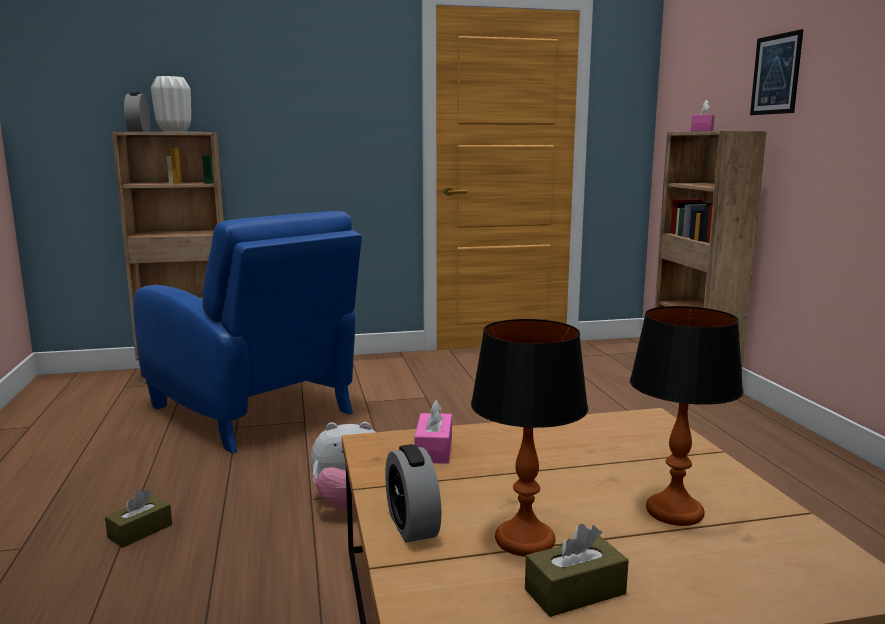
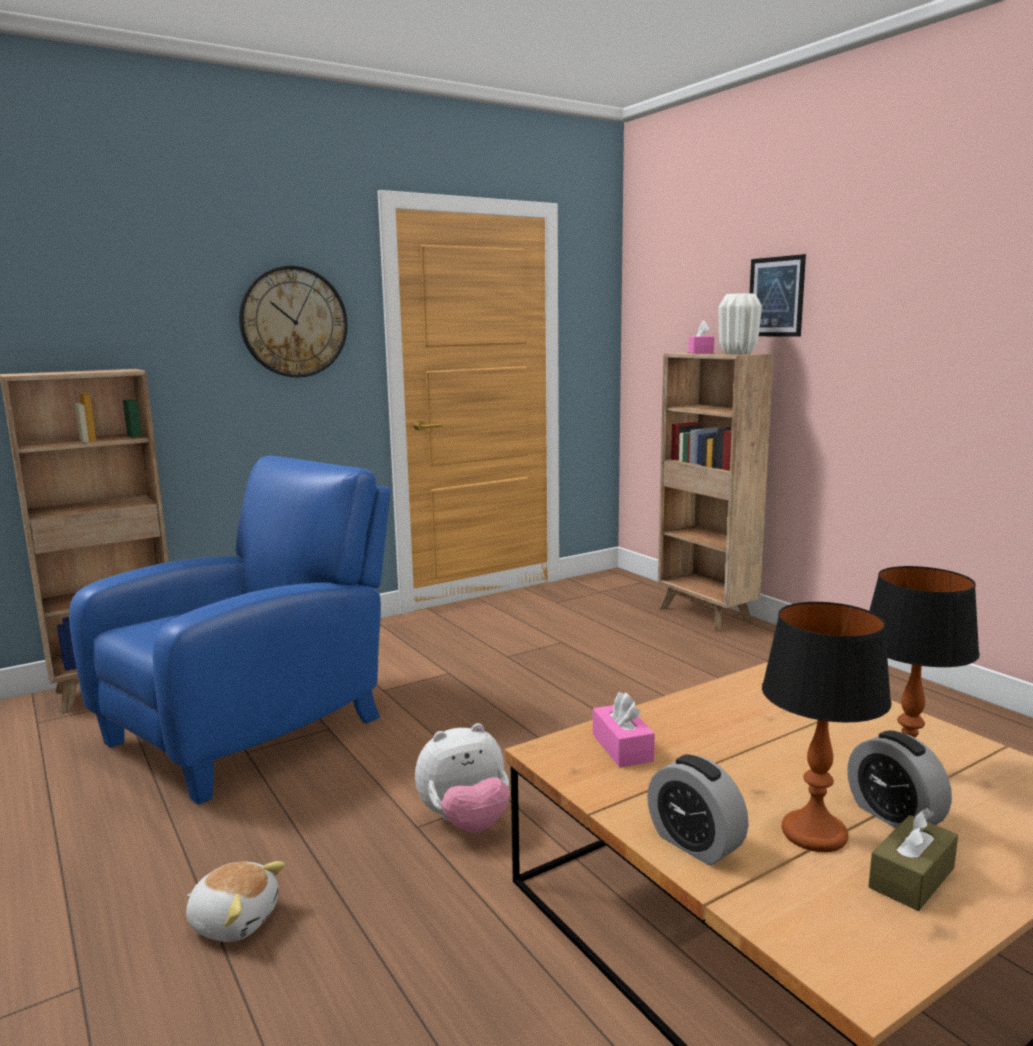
camera: 20 degrees left, 0 degrees up
(139, 131) = (33, 373): alarm clock -> alarm clock (894, 816)
(140, 531) = (234, 920): brown tissue box -> plush toy
(174, 131) = (84, 371): white vase -> white vase (737, 353)
(255, 412) = (254, 727): blue armchair -> blue armchair turned 75 degrees counterclockwise
(343, 100) = (294, 322): none -> wall clock

